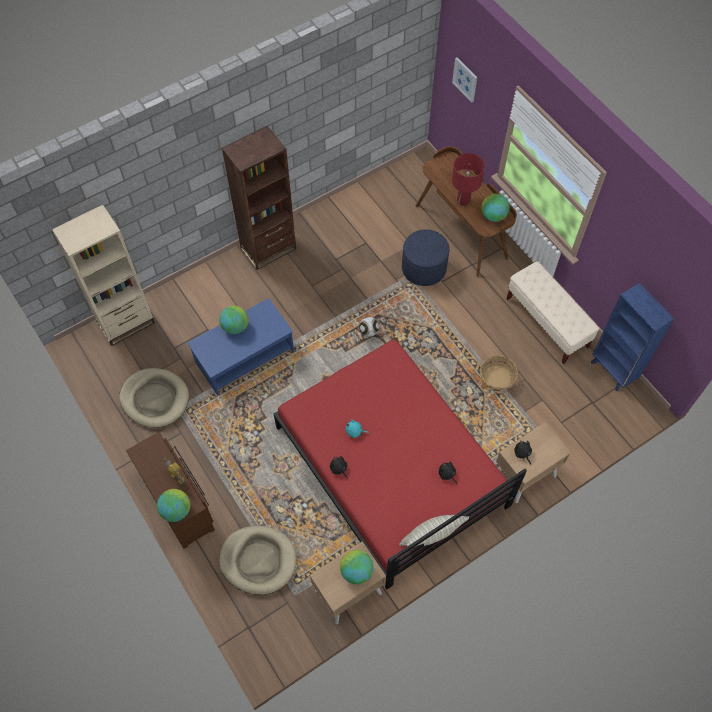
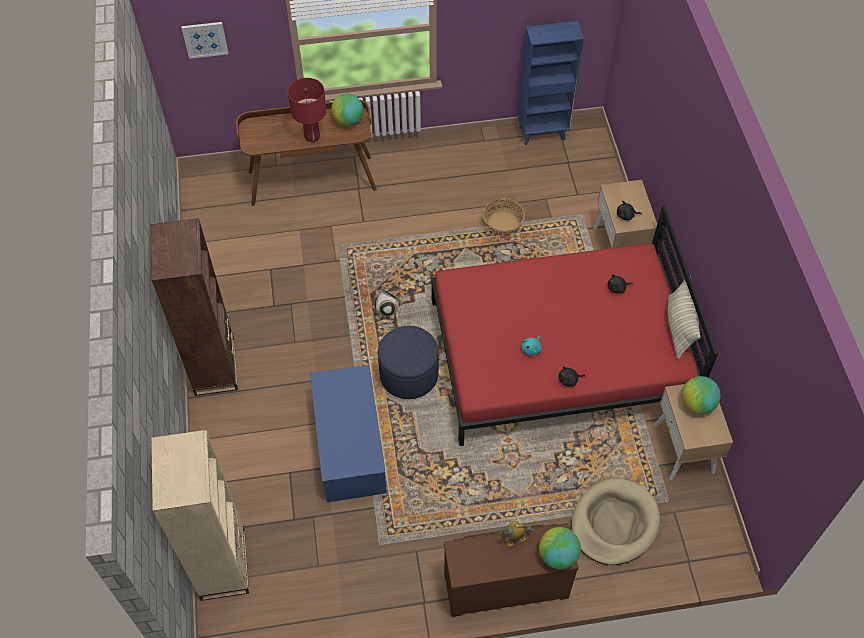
camera: 65 degrees left, 5 degrees down
(155, 399) = (354, 565): beige dog bed -> none
(235, 327) = (330, 421): globe -> none
(424, 268) = (337, 230): blue ottoman -> blue ottoman (409, 375)
(547, 323) = (463, 158): beige bench -> none

